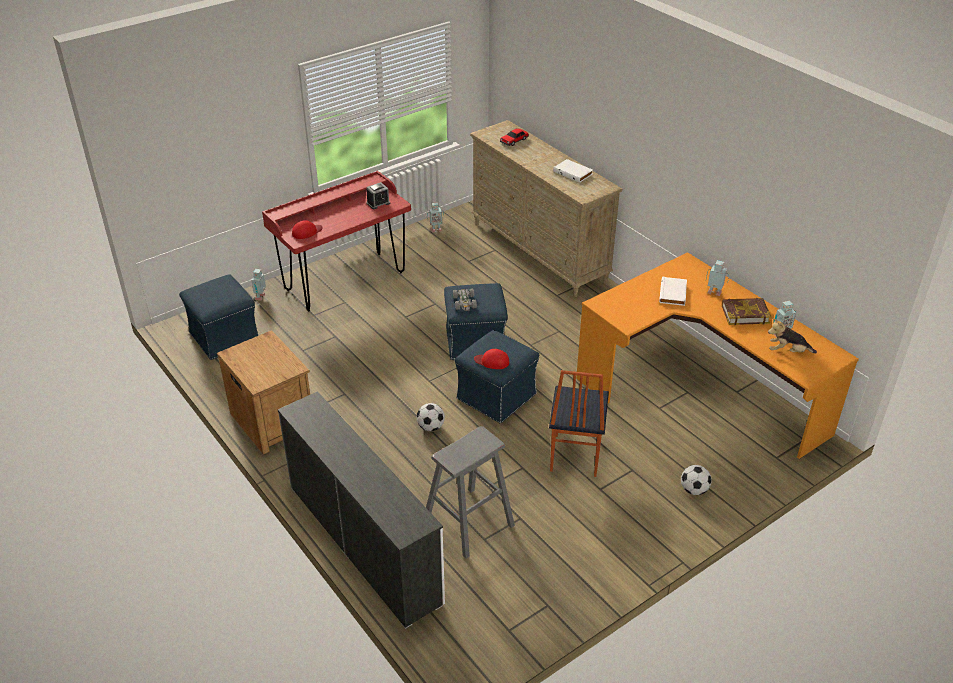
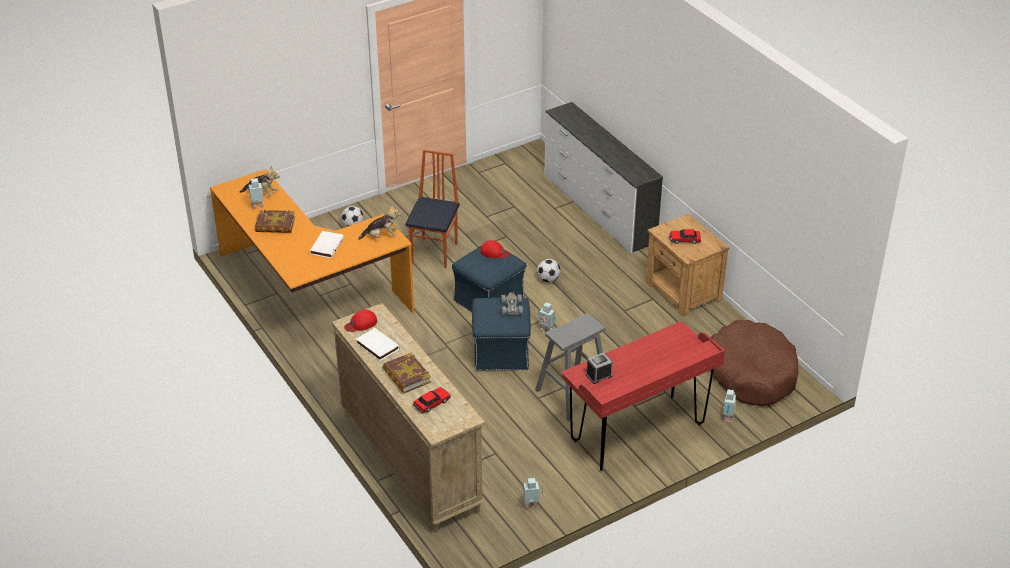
camera: 175 degrees left, 0 degrees up
(224, 336) = (752, 373): blue ottoman -> brown dog bed
(267, 358) = (684, 239): none -> toy car
(307, 232) = (672, 340): red cap -> red cap (361, 323)
(468, 522) = (524, 216): grey stool -> grey stool (573, 395)
(540, 155) = (406, 376): none -> book
(618, 307) = (381, 236): none -> plush toy
(714, 293) = (290, 244): toy robot -> toy robot (546, 330)

